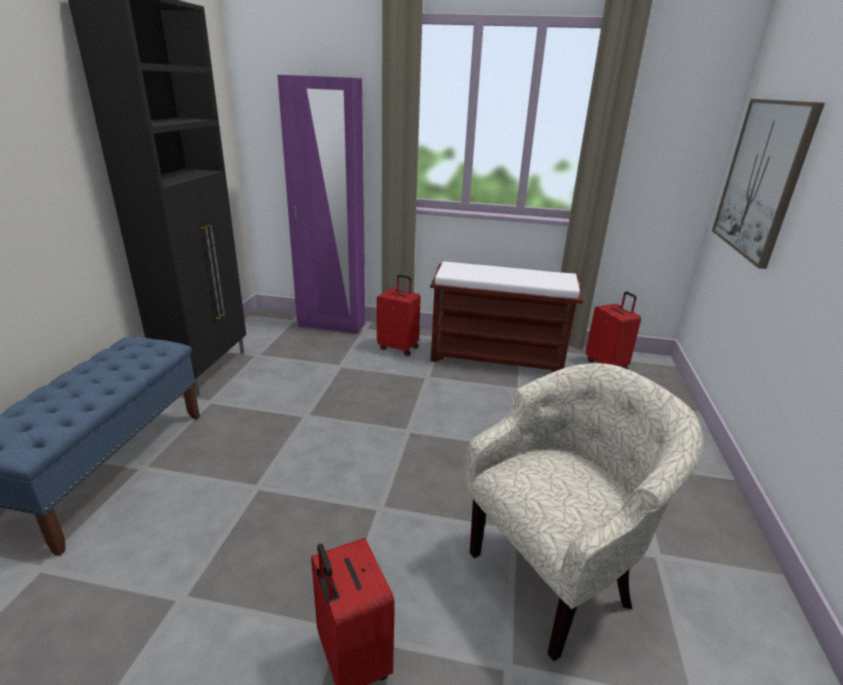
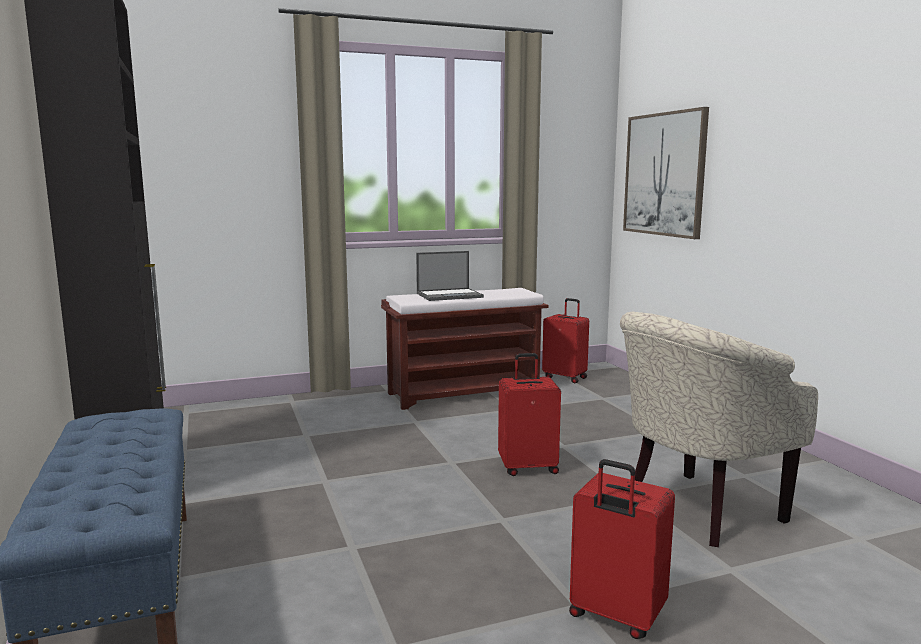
camera: 30 degrees left, 15 degrees down
(331, 325) = (245, 406): purple wardrobe -> none
(399, 347) = (353, 407): red suitcase -> red suitcase (528, 467)
(492, 272) = (450, 295): none -> laptop
(556, 576) = (695, 510): beige armchair -> beige armchair turned 150 degrees counterclockwise

